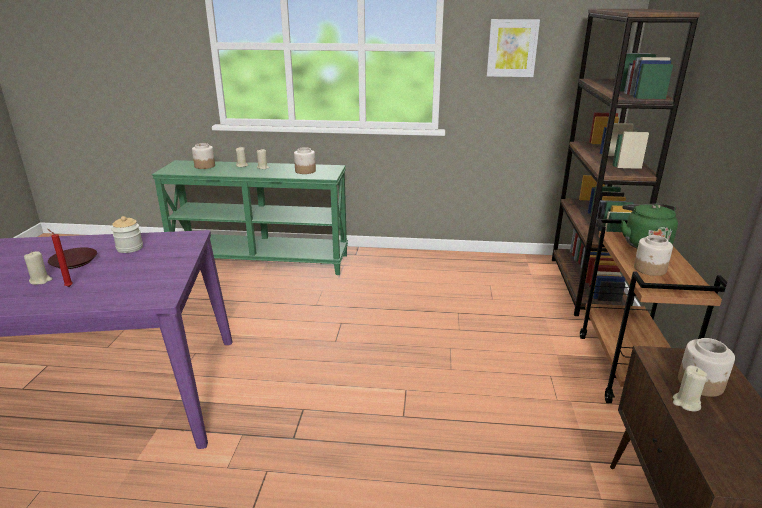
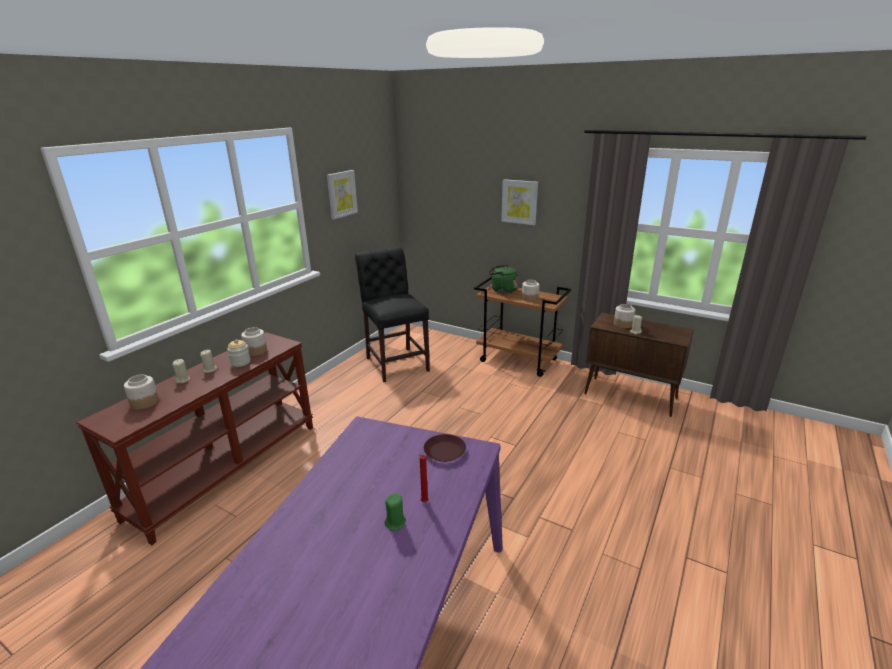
camera: 65 degrees left, 0 degrees up
(40, 280) = (395, 523): beige candle -> green candle
(73, 262) = (363, 501): brown plate -> brown plate (444, 452)
(130, 248) = (358, 464): jar -> jar (240, 362)
(261, 260) = (226, 468): green console table -> brown console table
(500, 279) = (396, 362): none -> black chair
(586, 286) = (433, 339): brown bookcase -> none
(725, 97) = (519, 202): none -> picture

